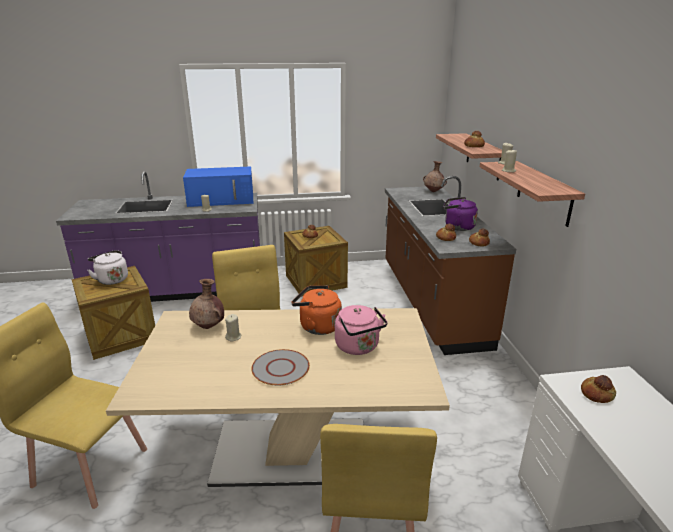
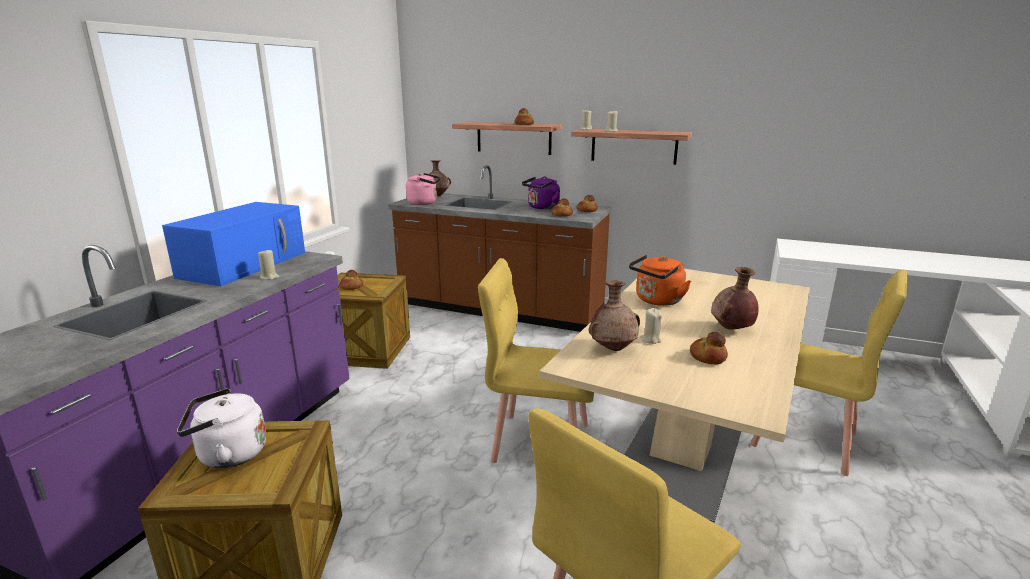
camera: 60 degrees left, 5 degrees down
(280, 368) = (731, 329): grey plate -> brown vase
(359, 347) = (709, 294): pink kettle -> pink kettle (424, 203)
(596, 394) = (807, 251): bread -> bread (707, 357)

